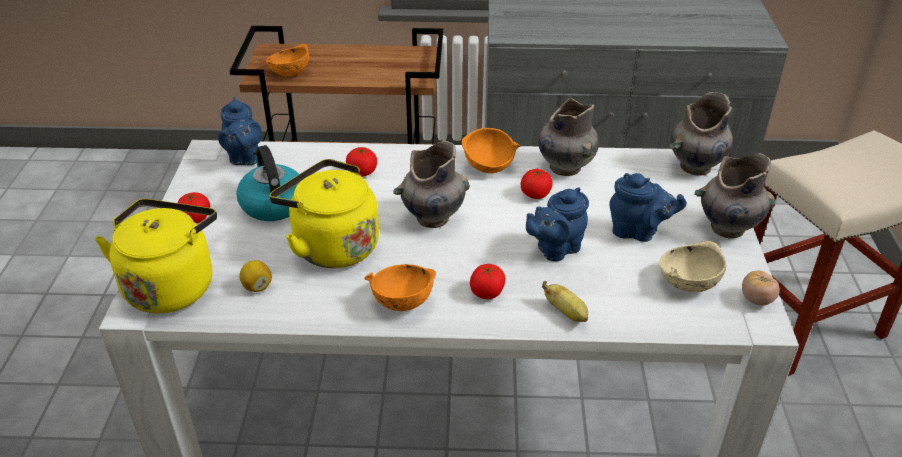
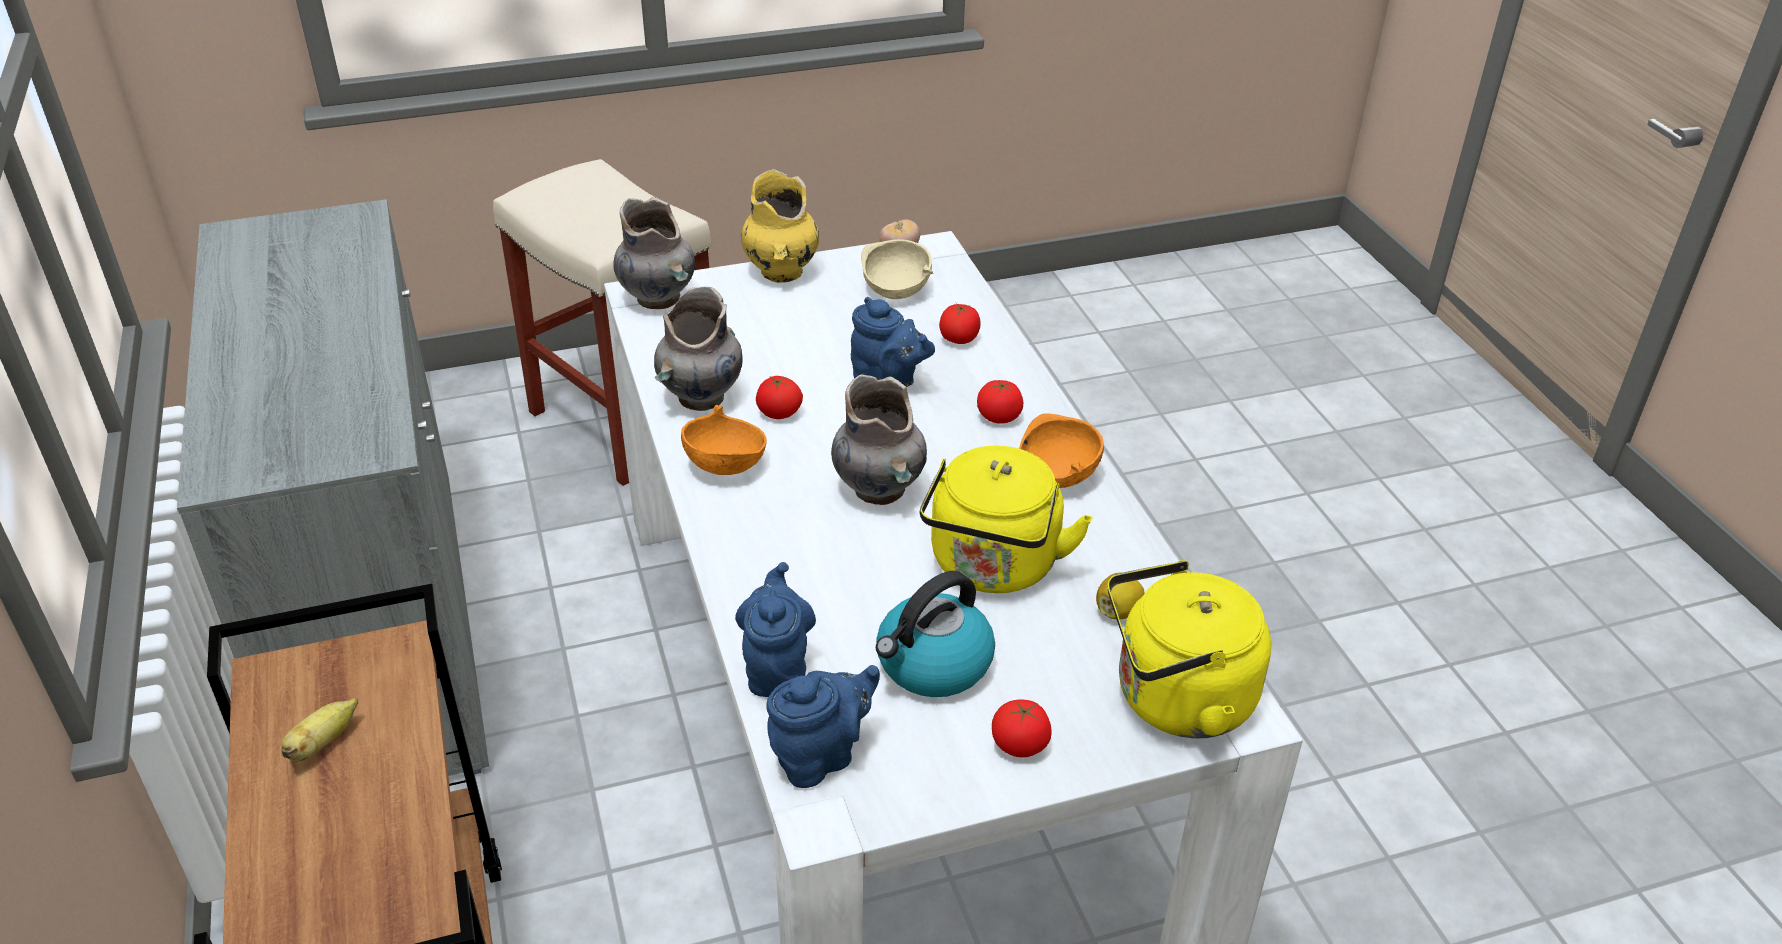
camera: 110 degrees left, 0 degrees up
(289, 73) = (396, 875): orange bowl -> none
(362, 172) = (799, 591): tomato -> tomato (959, 339)
(566, 313) = (996, 359): banana -> banana (323, 743)
(638, 232) = (821, 328): blue teapot -> blue teapot (777, 670)
(727, 228) = (781, 273): grey vase -> yellow vase

